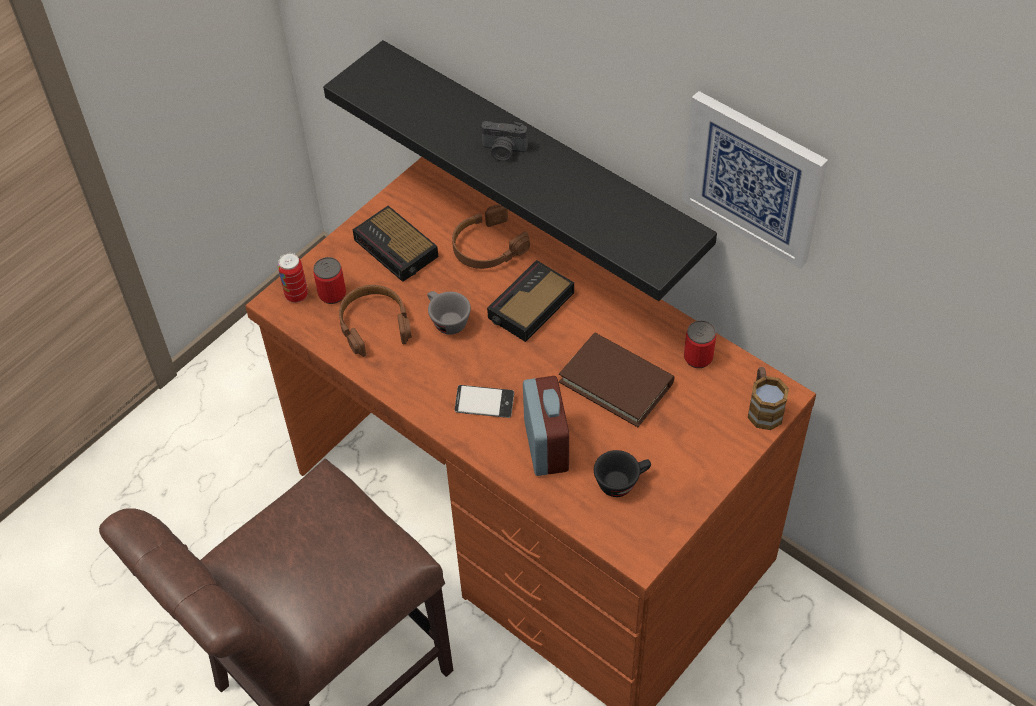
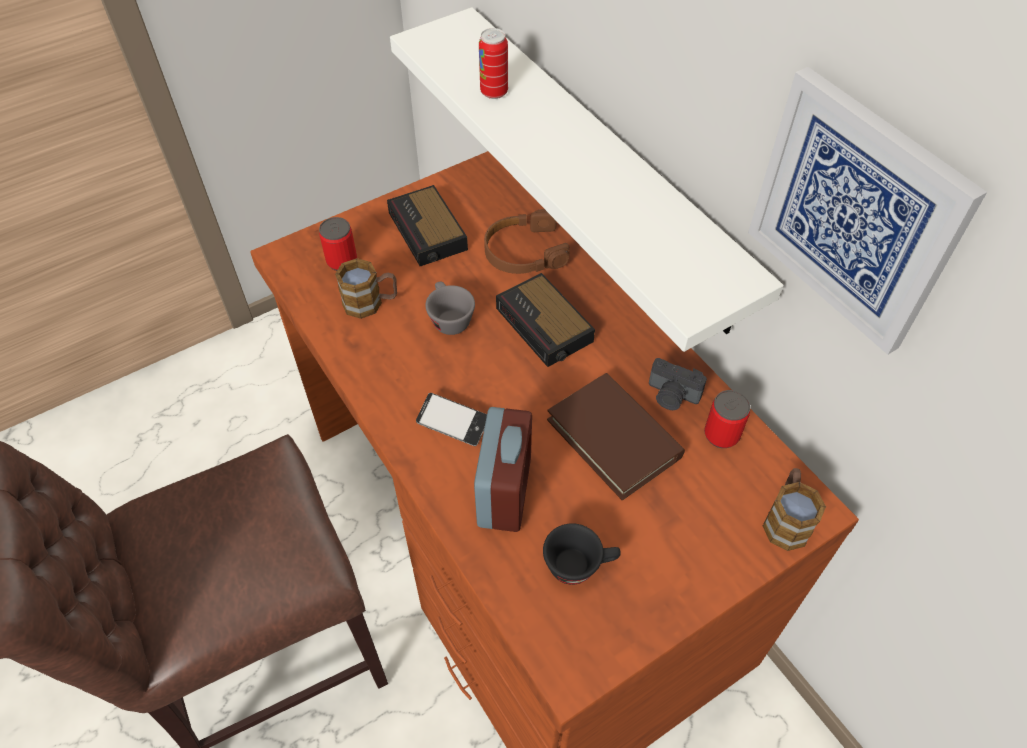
camera: 15 degrees right, 0 degrees up
(296, 295) = (305, 253): can -> can (494, 92)
(374, 324) = (371, 303): brown headphones -> mug
(503, 151) = (554, 137): camera -> camera (671, 396)
(530, 307) = (545, 326): alarm clock -> alarm clock turned 90 degrees counterclockwise
(541, 161) = (601, 166): black shelf -> white shelf

